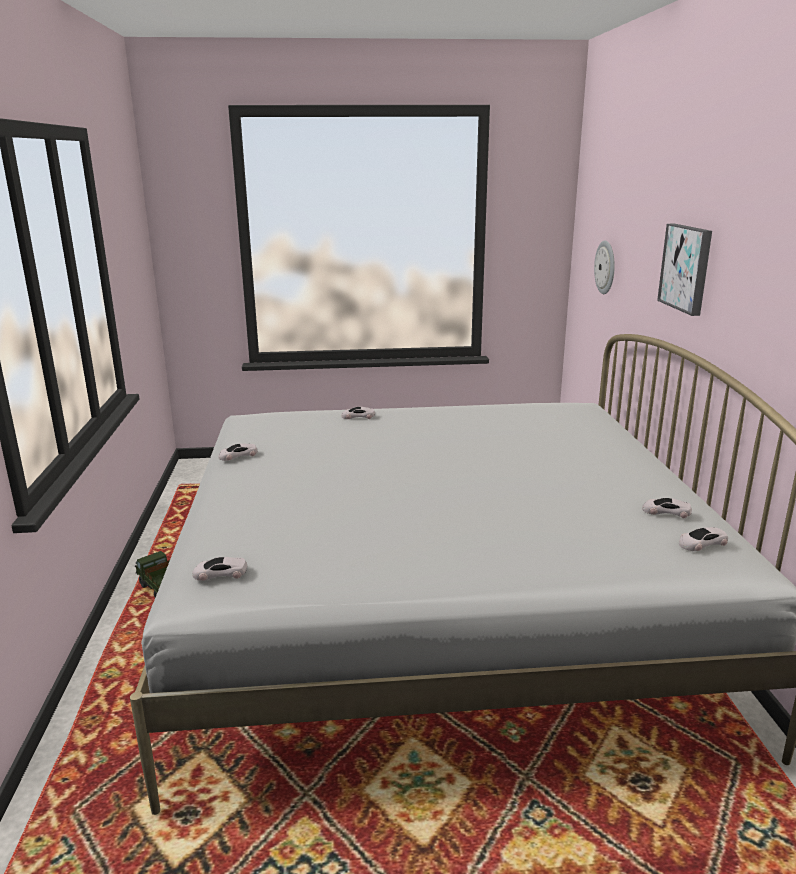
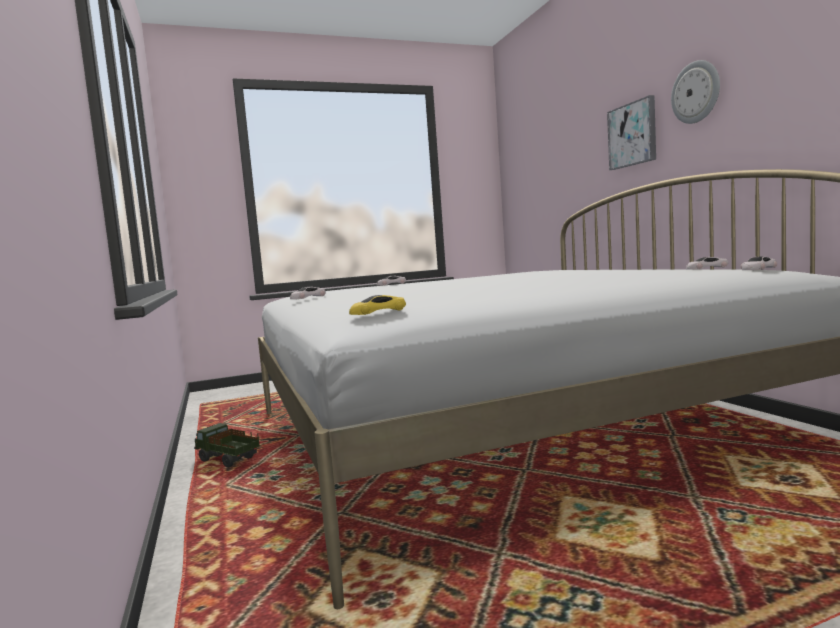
camera: 15 degrees left, 15 degrees down
(220, 573) = (377, 312): white toy car -> yellow toy car
(606, 267) = (542, 182): wall clock -> wall clock (696, 92)

